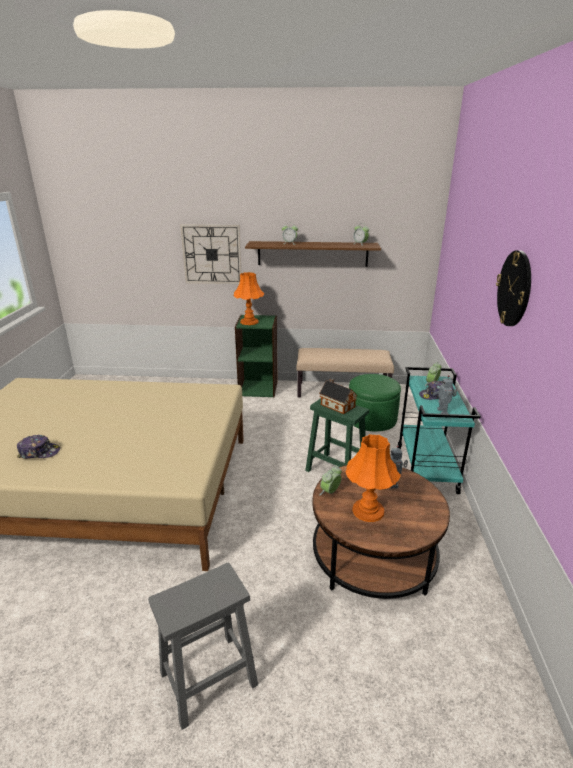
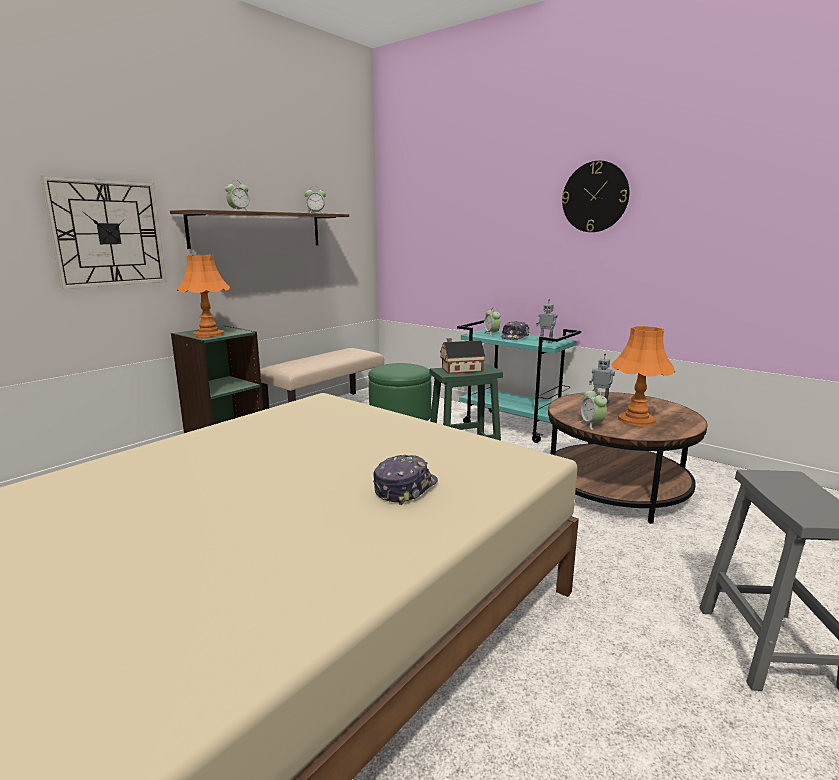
camera: 55 degrees left, 10 degrees down
(39, 452) = (265, 566): cap -> cap (405, 488)

